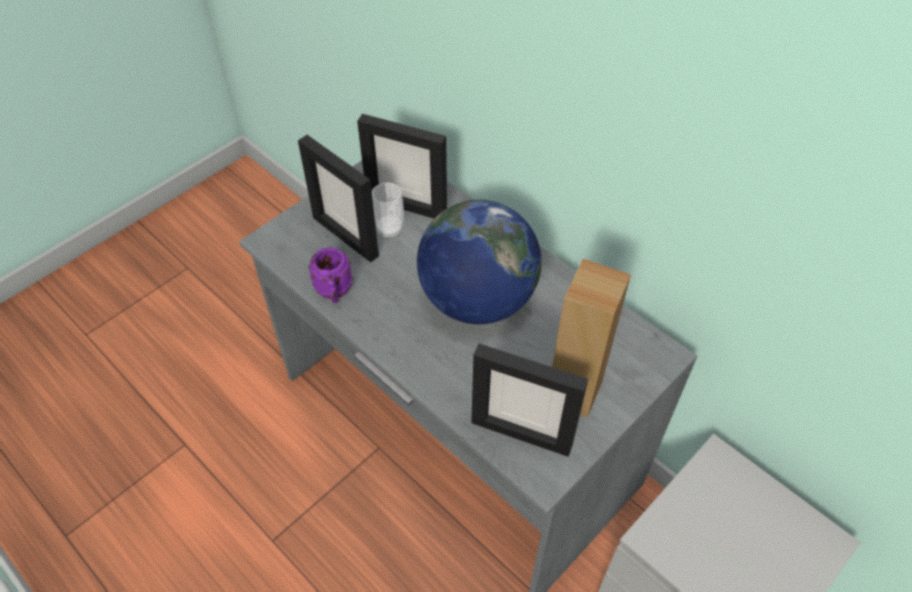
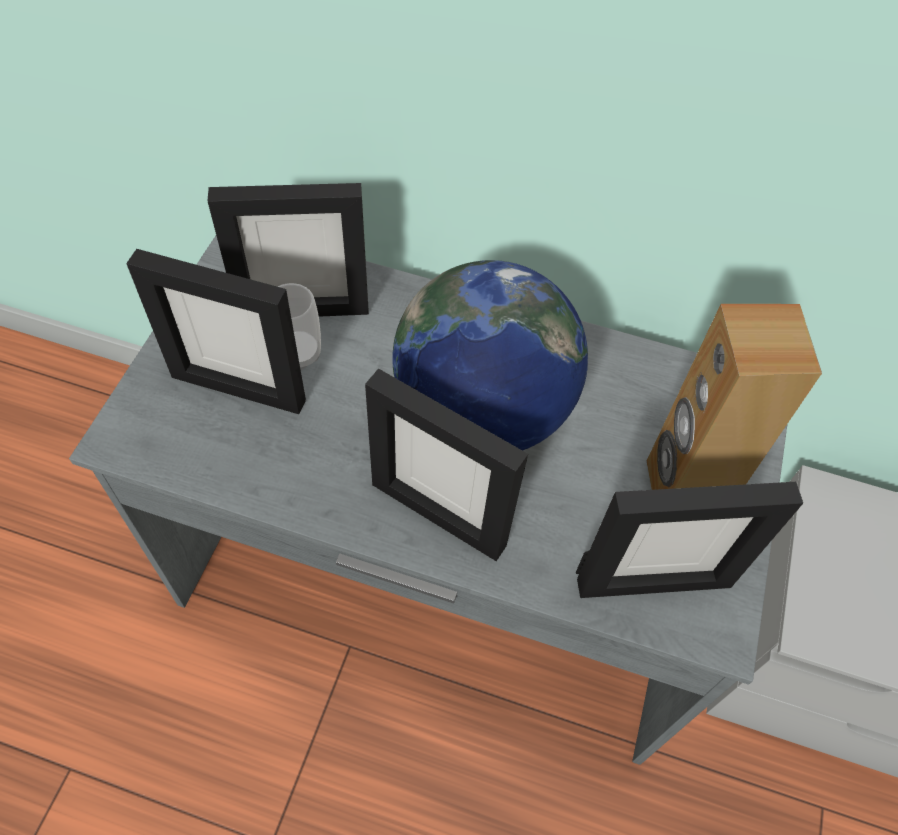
camera: 30 degrees left, 5 degrees up
(334, 293) = (270, 482): purple mug -> none
(418, 345) = (440, 512): none -> picture frame

